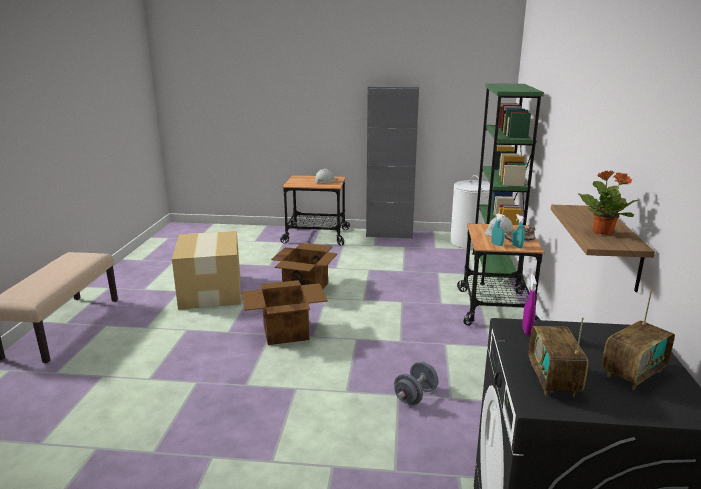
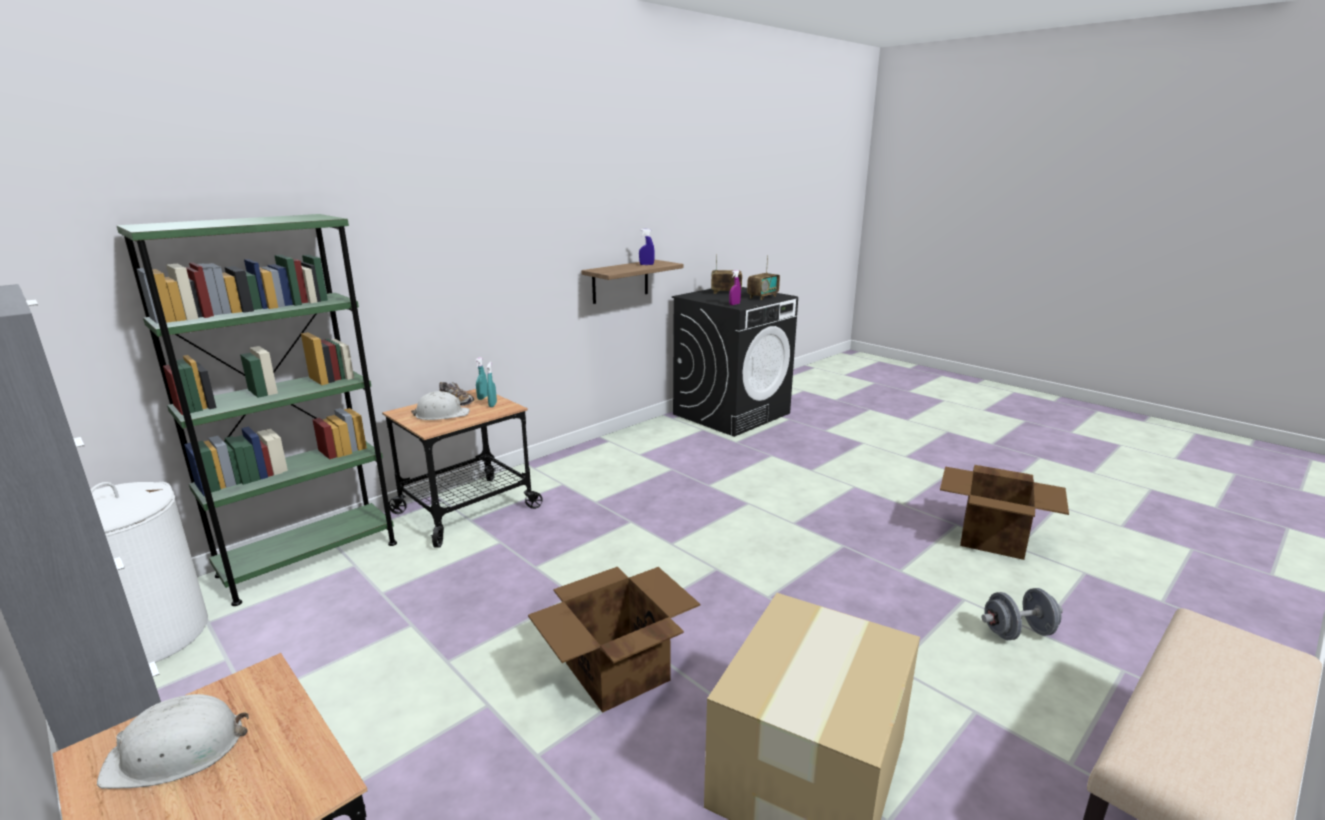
camera: 140 degrees left, 0 degrees up
(285, 332) = (745, 591): cardboard box -> cardboard box (993, 538)
(415, 396) = (696, 479): grey dumbbell -> grey dumbbell (1018, 632)
(602, 232) = (646, 264): potted plant -> blue spray bottle

